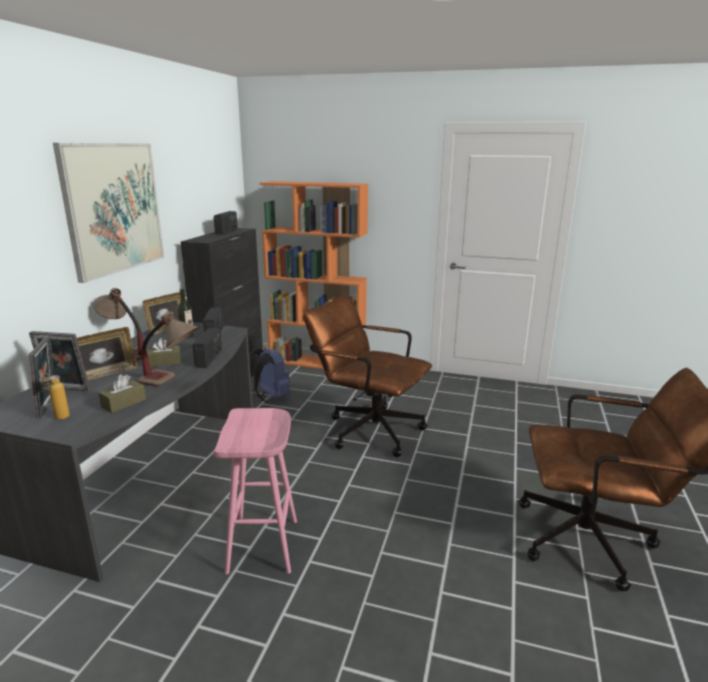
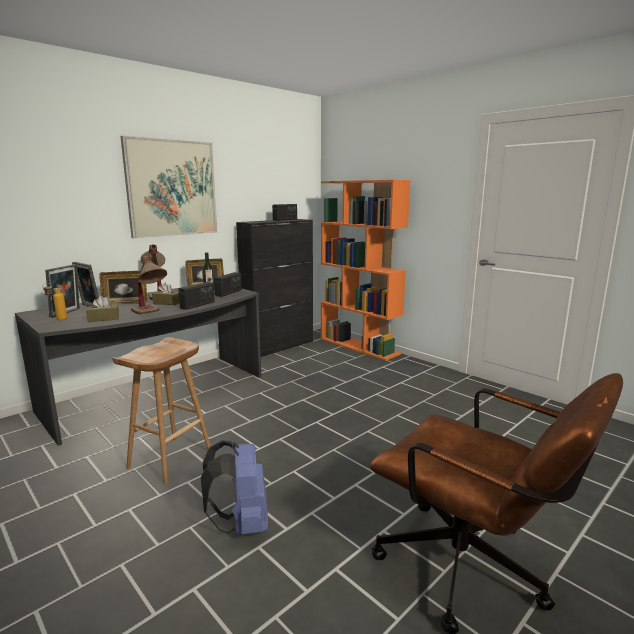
camera: 30 degrees right, 5 degrees down
(264, 546) = (170, 460): pink stool -> brown stool
(270, 397) = (293, 363): blue backpack -> blue backpack (242, 524)
(367, 428) = (344, 402): brown office chair -> none

